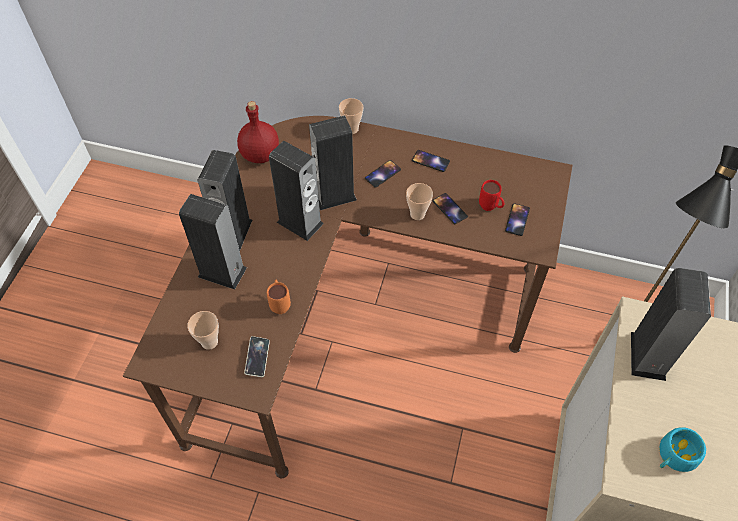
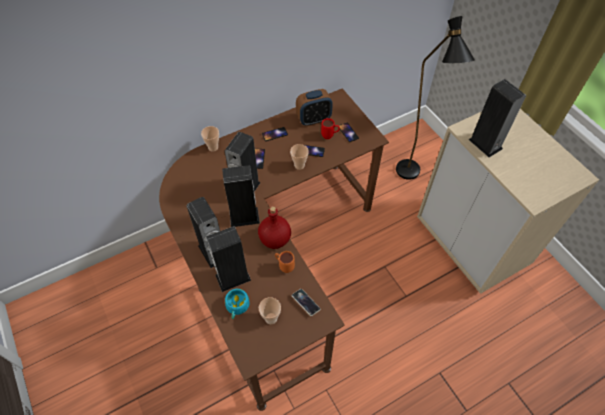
camera: 45 degrees left, 0 degrees up
(261, 155) = (177, 199): red bottle -> red bottle (275, 239)
(493, 176) = (313, 119): none -> alarm clock
(674, 456) = (539, 177): turquoise cup -> turquoise cup (237, 307)

